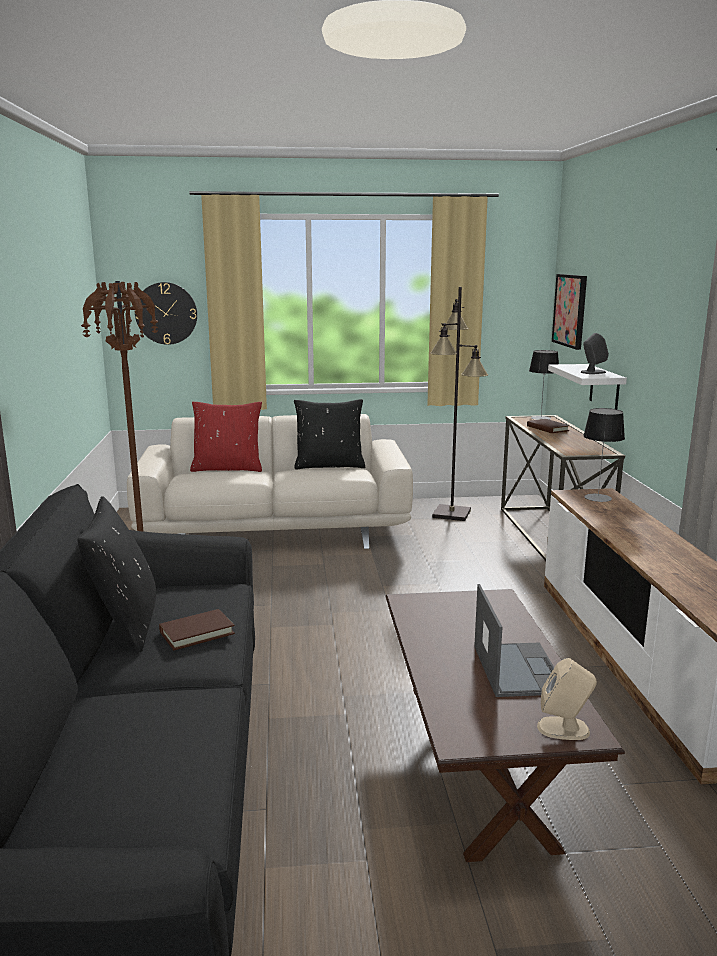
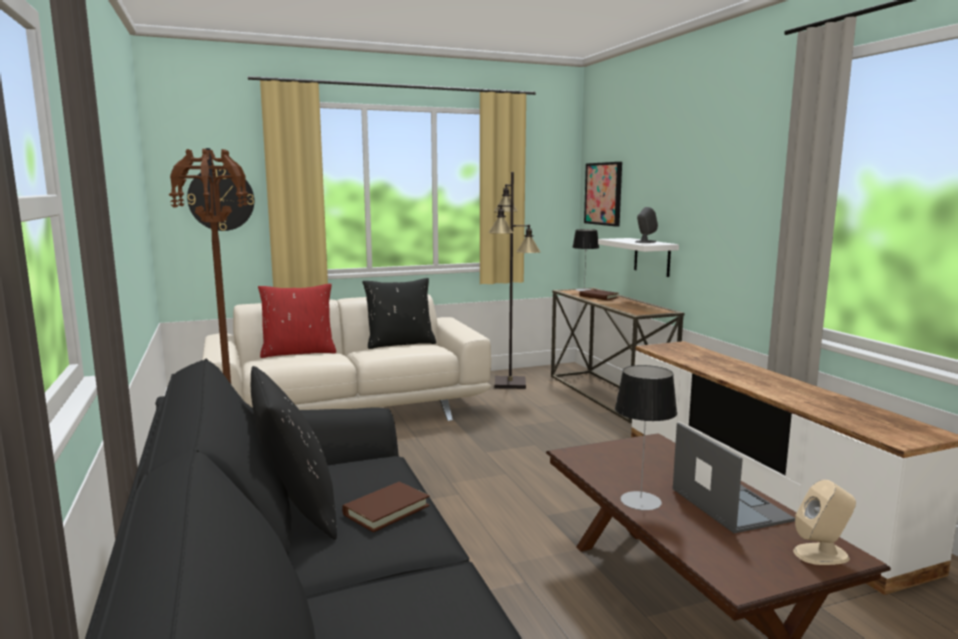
camera: 15 degrees left, 5 degrees down
(598, 498) = (680, 349): table lamp -> table lamp (640, 501)

